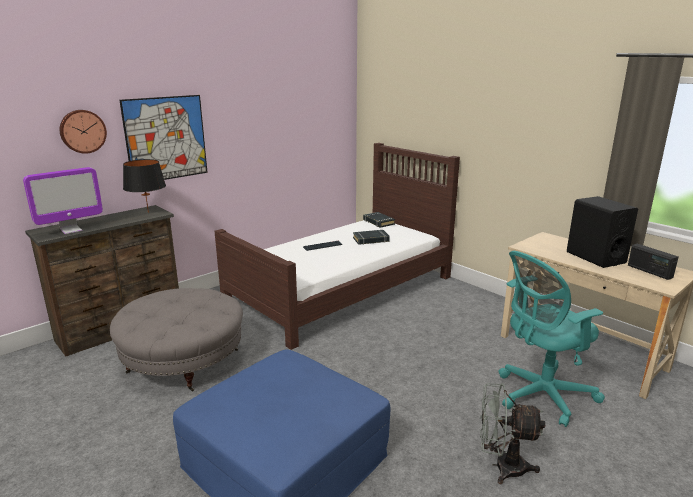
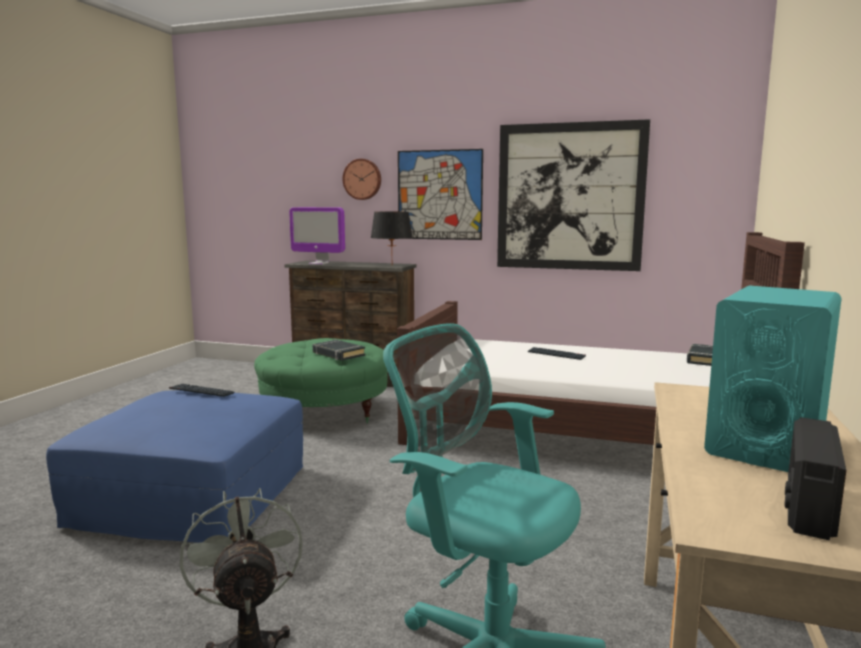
camera: 60 degrees right, 10 degrees down
(184, 361) = (325, 411): grey ottoman -> green ottoman
(236, 384) = (201, 391): none -> keyboard
(264, 129) = (569, 197): none -> picture
(371, 240) = (630, 367): black book -> black book (338, 354)
(595, 257) = (765, 444): black speaker -> turquoise speaker

